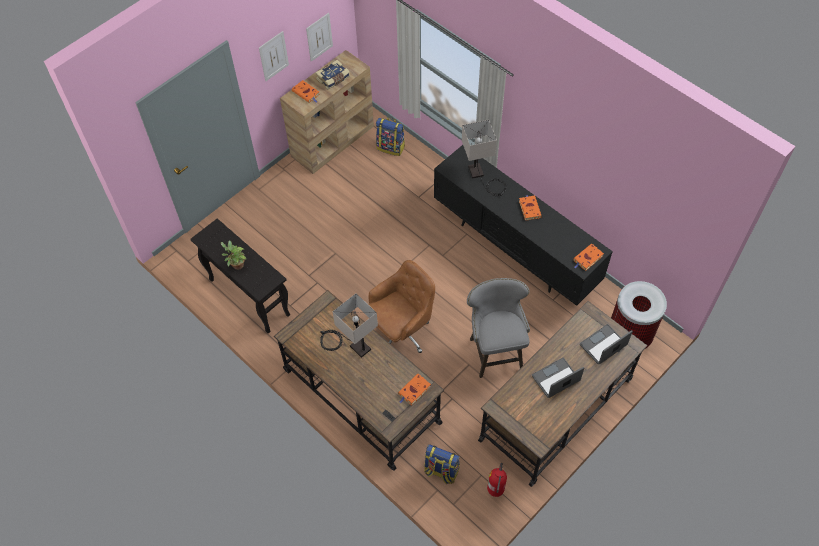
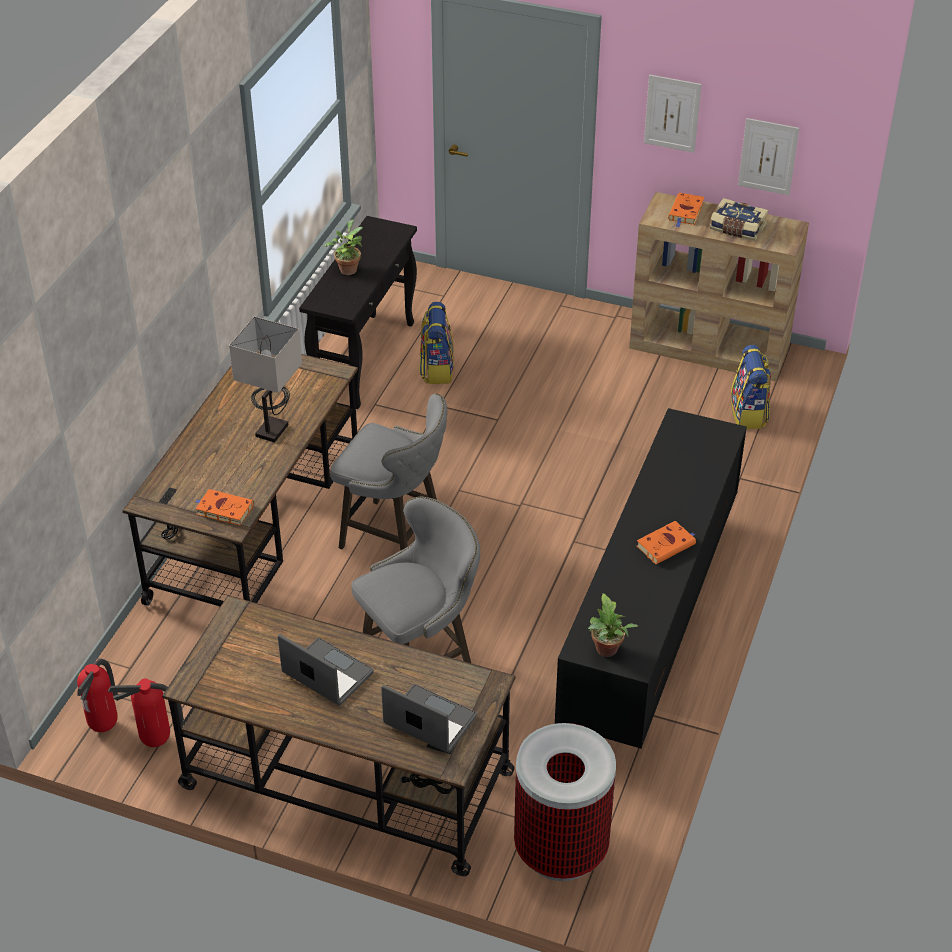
camera: 65 degrees right, 15 degrees down
(401, 332) = (396, 538): brown office chair -> grey stool
(441, 471) = (164, 662): backpack -> backpack (436, 369)
(474, 514) = (104, 726): none -> fire extinguisher
(483, 178) = (690, 471): table lamp -> none
(587, 258) = (607, 651): orange book -> potted plant

